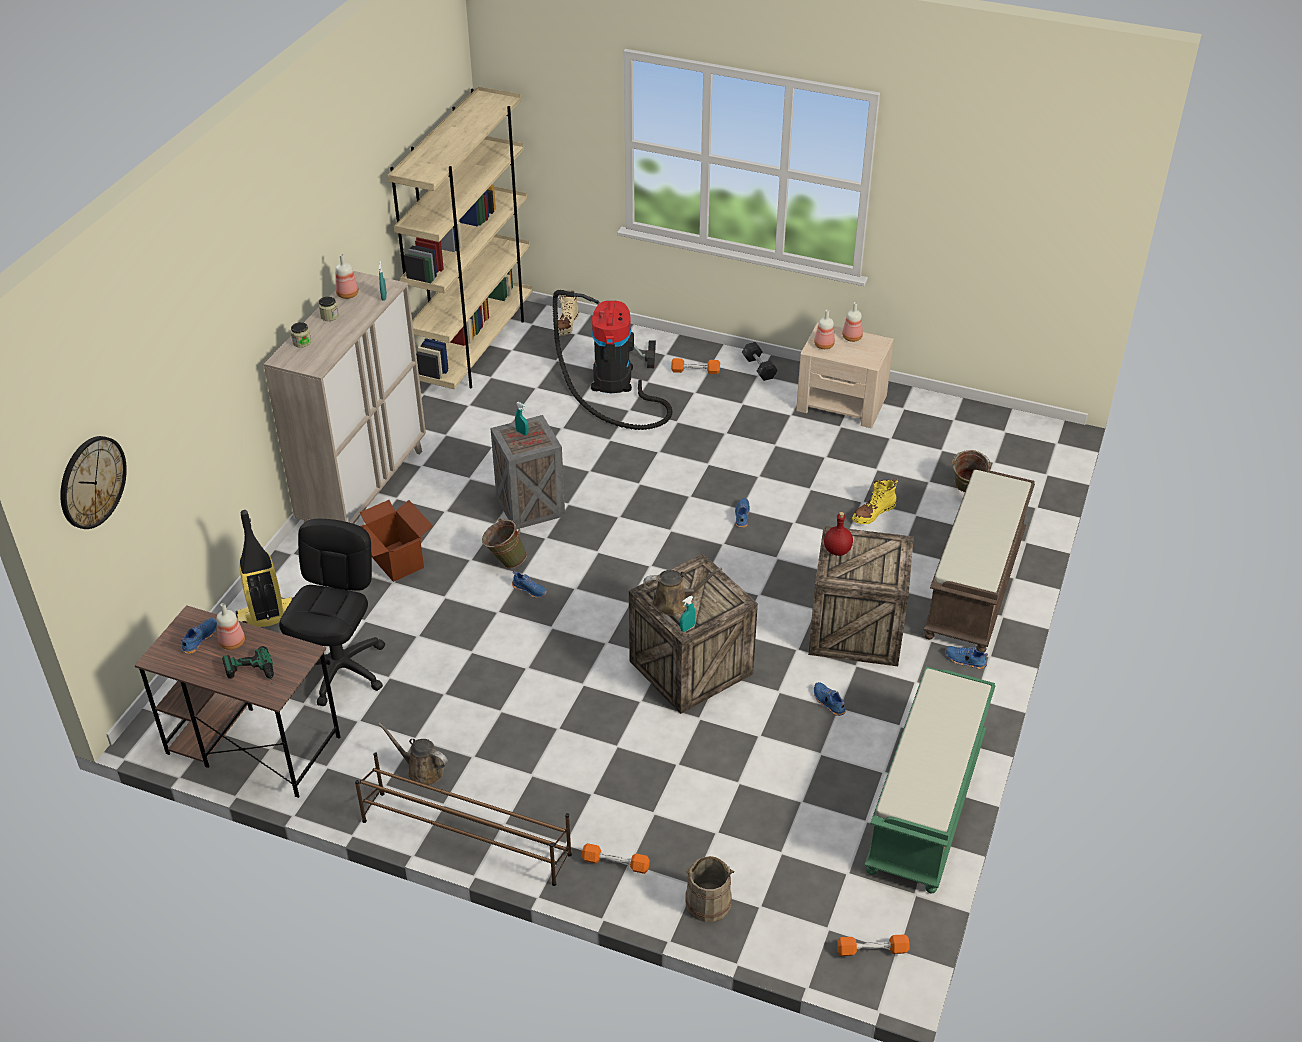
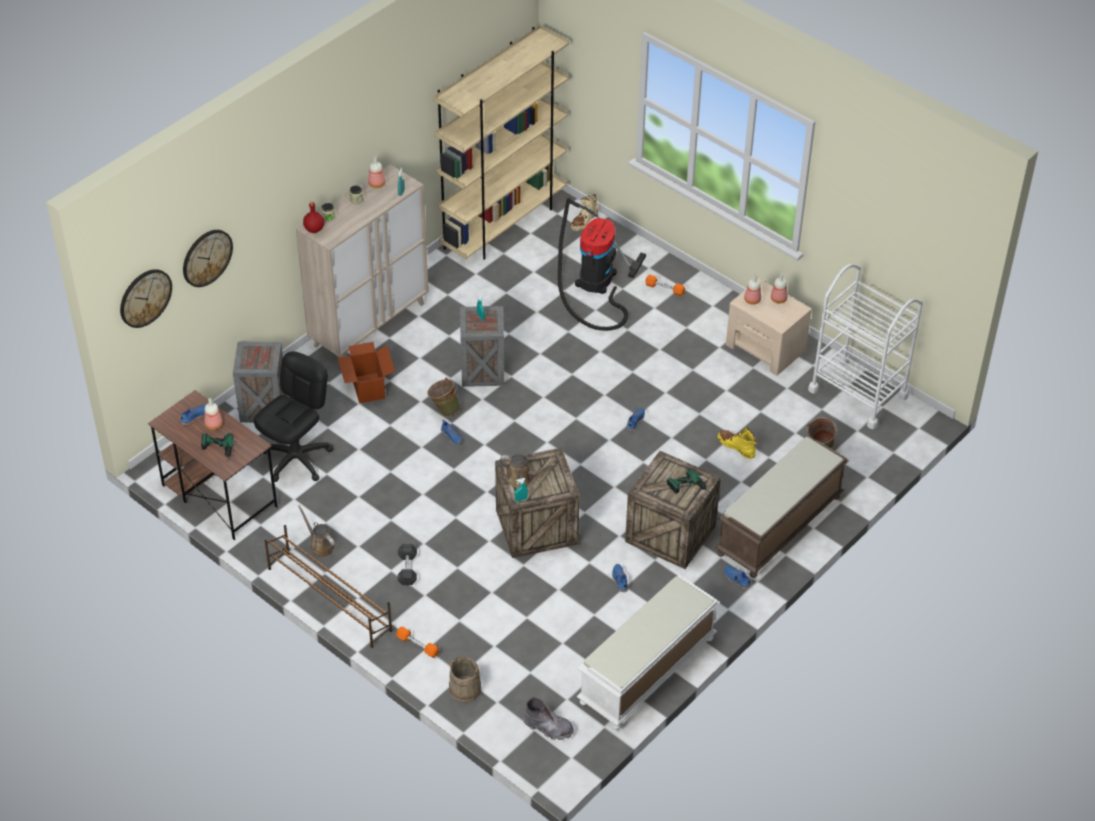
camera: 20 degrees right, 5 degrees up
(162, 414) = (206, 257): none -> wall clock
(267, 619) = (262, 407): vacuum cleaner -> crate
(759, 368) = (716, 299): grey dumbbell -> grey dumbbell (407, 569)
(837, 551) = (658, 472): red bottle -> red bottle (314, 229)
(845, 919) = (548, 727): none -> grey boot
(872, 950) = (555, 752): orange dumbbell -> none
(873, 513) = (736, 447): yellow boot -> yellow boot turned 60 degrees clockwise
(886, 559) = (689, 489): none -> power drill
(927, 805) = (647, 671): green bench -> white bench
(969, 424) = (858, 393): none -> white cart

